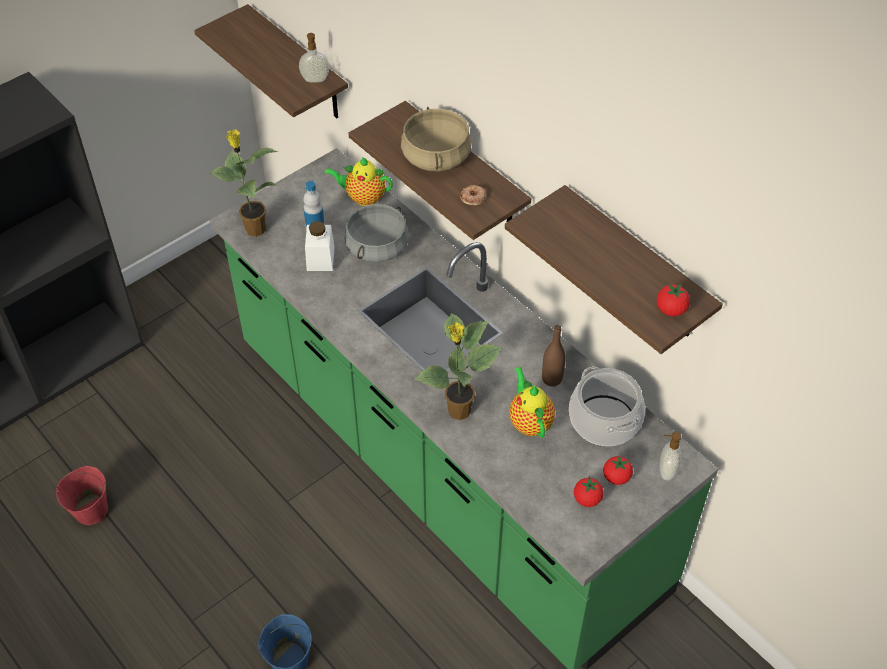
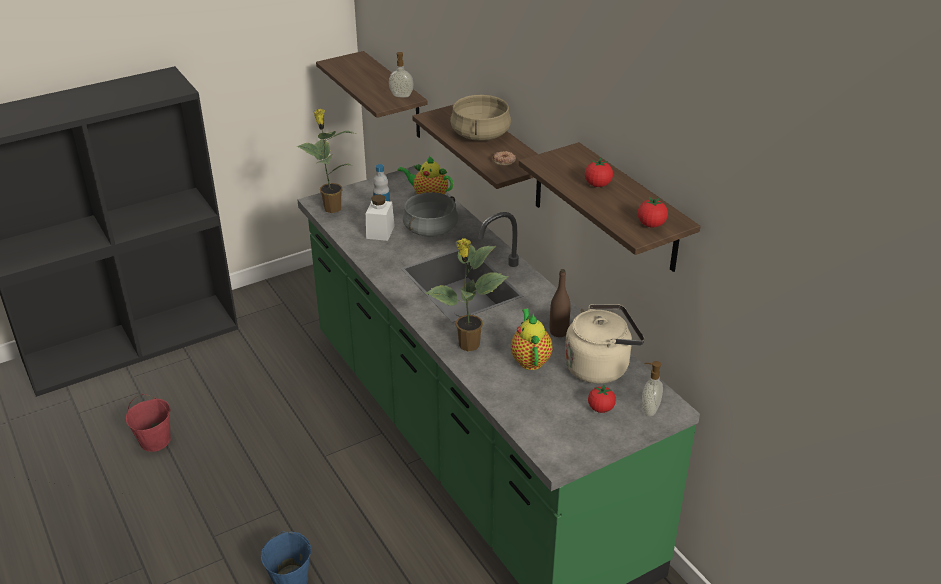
camera: 10 degrees right, 15 degrees down
(587, 499) = (569, 421): tomato -> tomato (597, 185)
(605, 420) = (600, 366): cooking pot -> beige kettle

